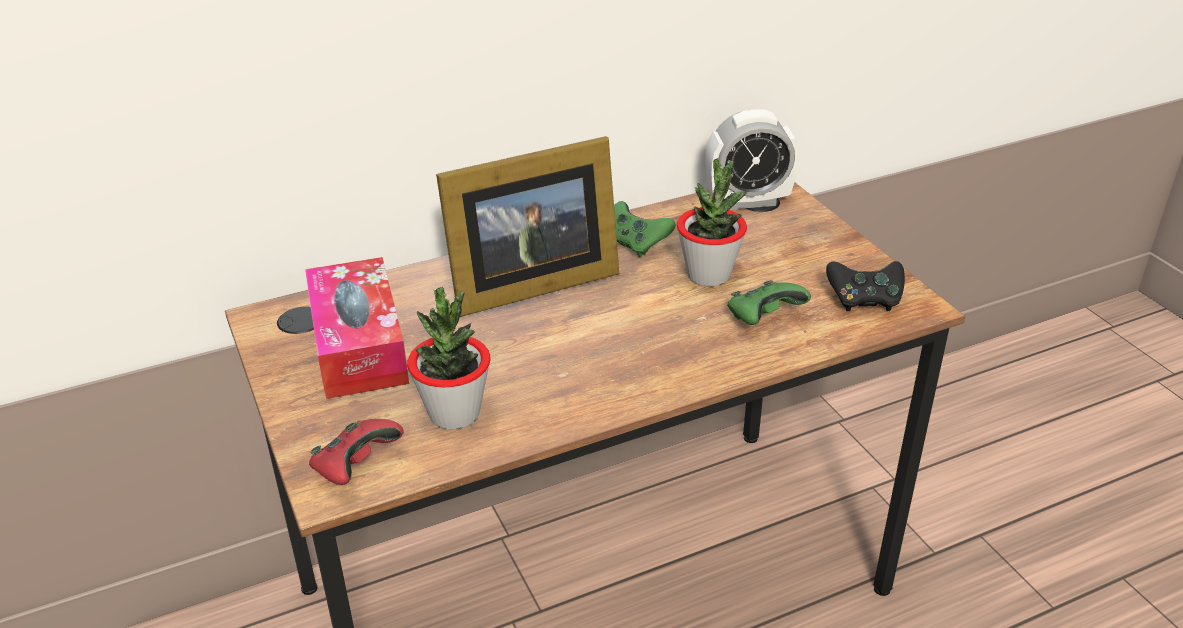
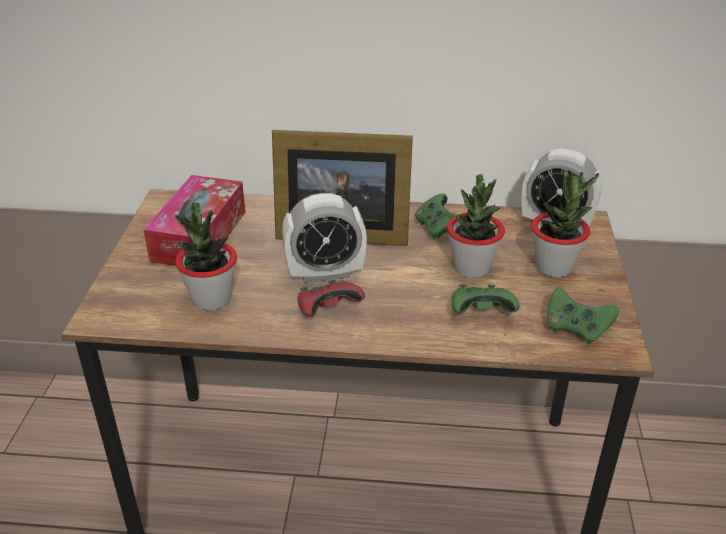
camera: 30 degrees right, 0 degrees up
(356, 467) = (125, 310): red game controller -> red game controller (328, 310)
(558, 335) = (325, 273): none -> alarm clock
(787, 246) = (554, 267): none -> potted plant
(864, 300) = (576, 329): black game controller -> green game controller

